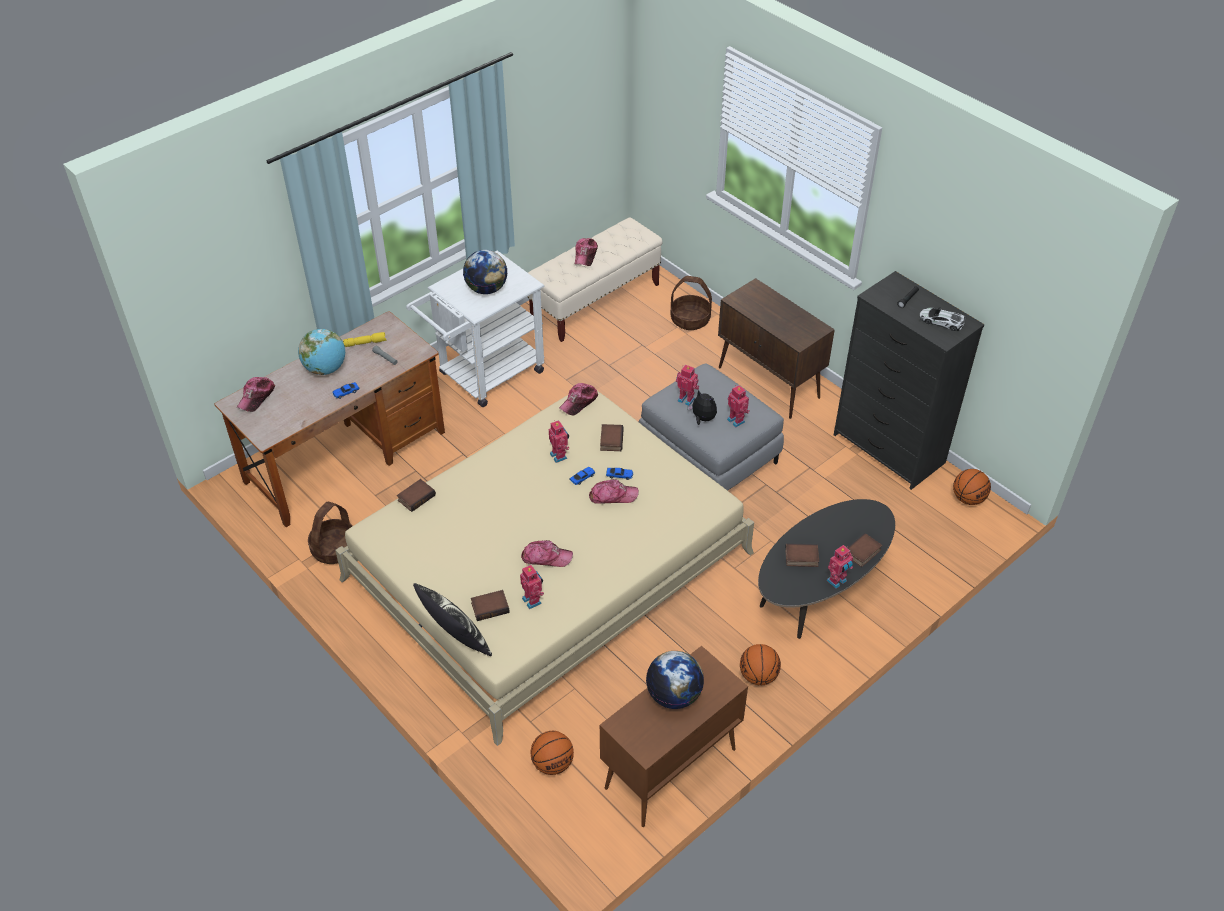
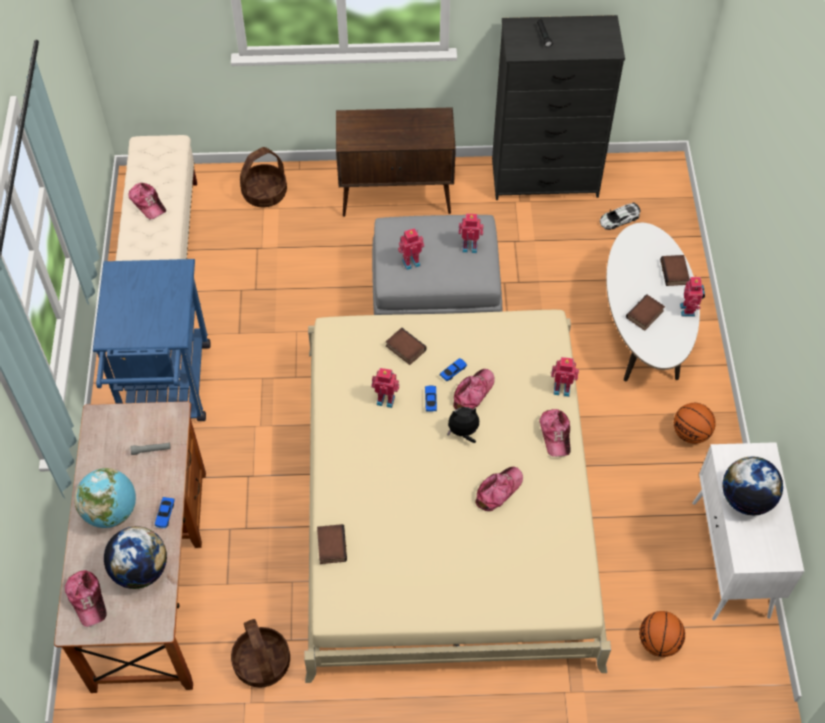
camera: 50 degrees left, 10 degrees up
(365, 343) = (110, 453): yellow flashlight -> none
(456, 641) = (532, 625): pillow -> none
(484, 376) = (166, 392): white cart -> blue cart
(486, 289) = (151, 306): globe -> globe (141, 570)
(490, 607) = (516, 572): book -> none
(533, 600) = (537, 534): toy robot -> toy robot (562, 388)
(579, 402) = (335, 339): cap -> cap (555, 434)
(669, 770) = (730, 560): brown cabinet -> white cabinet
(702, 419) = (444, 267): plush toy -> plush toy (463, 432)
(820, 589) = (642, 329): black coffee table -> white coffee table
(941, 321) = (589, 36): toy car -> toy car (619, 219)
(968, 498) = (639, 171): basketball -> none

